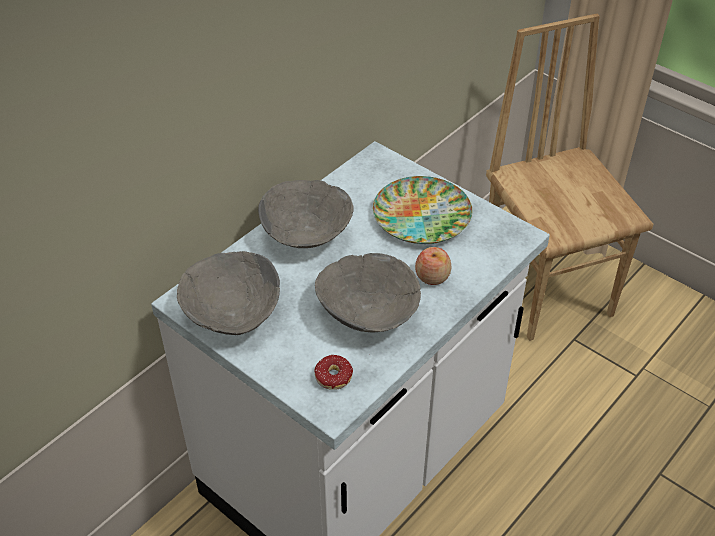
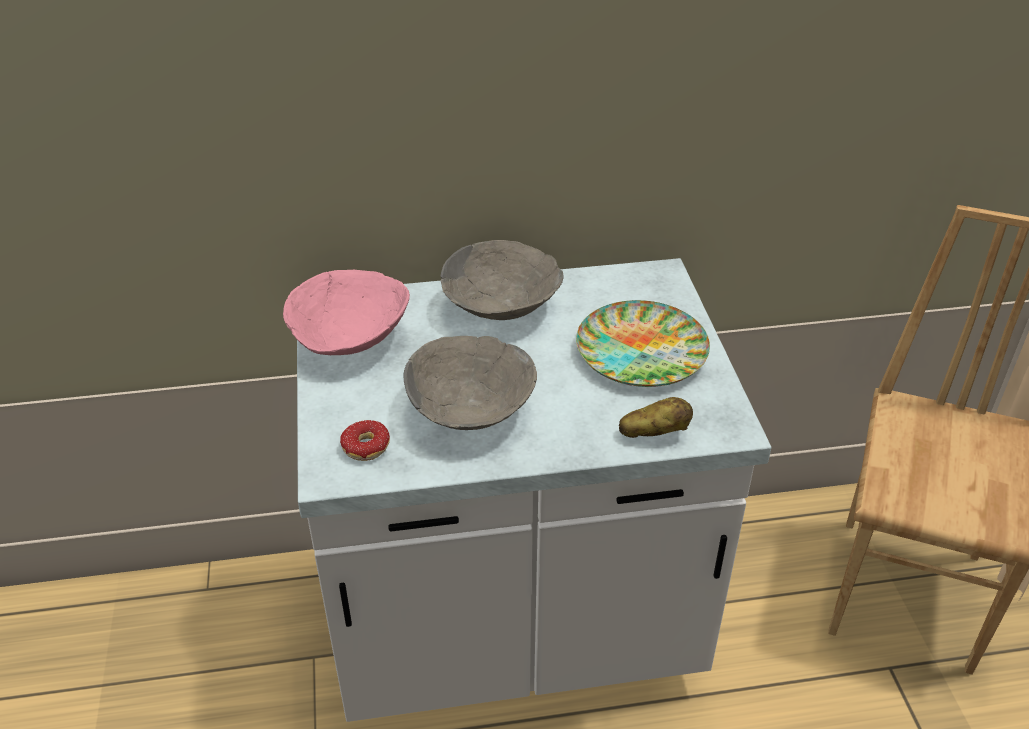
camera: 40 degrees right, 5 degrees down
(233, 313) = (351, 339): grey bowl -> pink bowl
(432, 276) = (579, 414): apple -> none
(484, 263) = (654, 433): none -> potato

